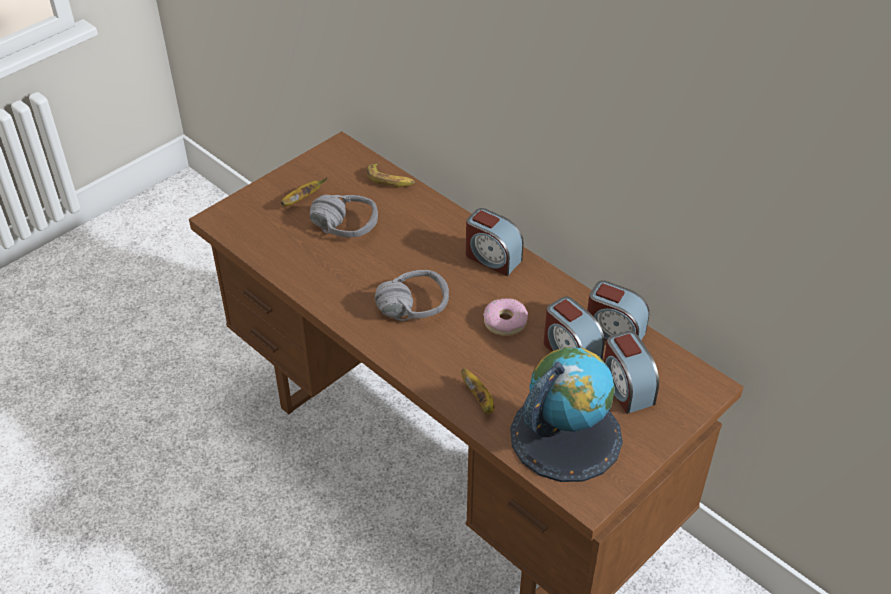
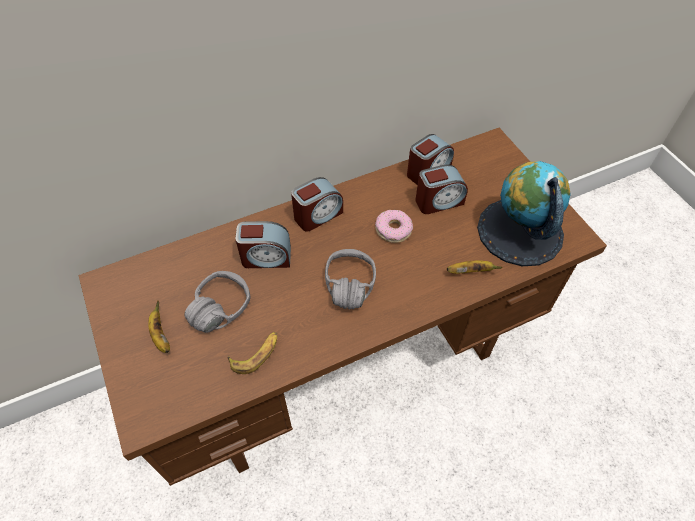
camera: 70 degrees left, 10 degrees up
(390, 180) = (178, 256): banana -> banana (256, 354)
(626, 388) = (484, 183): alarm clock -> alarm clock (266, 257)

